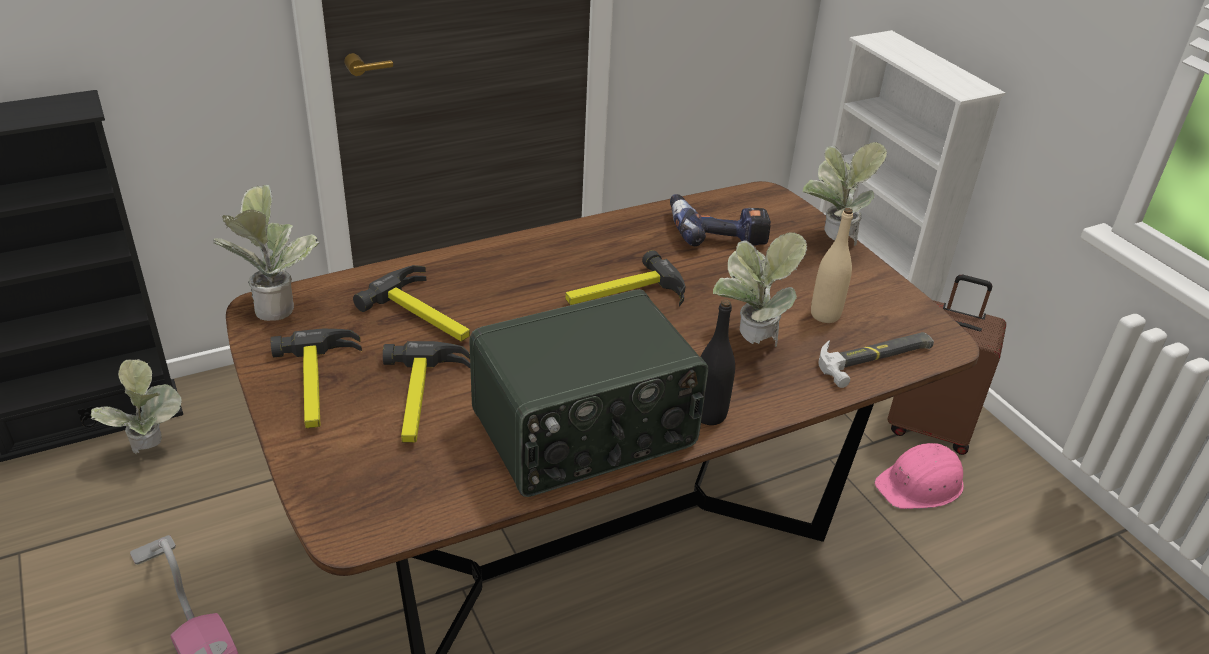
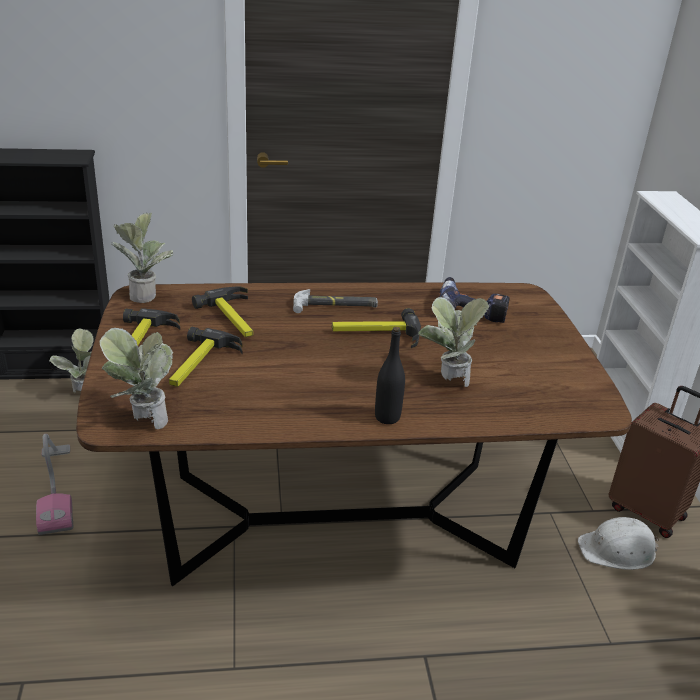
camera: 20 degrees right, 5 degrees down
(585, 431) = (293, 407): radio -> none
(825, 315) = (519, 376): beige bottle -> none
(831, 242) = (557, 331): potted plant -> potted plant (142, 421)
(876, 359) = (540, 411): hammer -> hammer (335, 305)
(921, 484) = (618, 550): pink hard hat -> white hard hat

